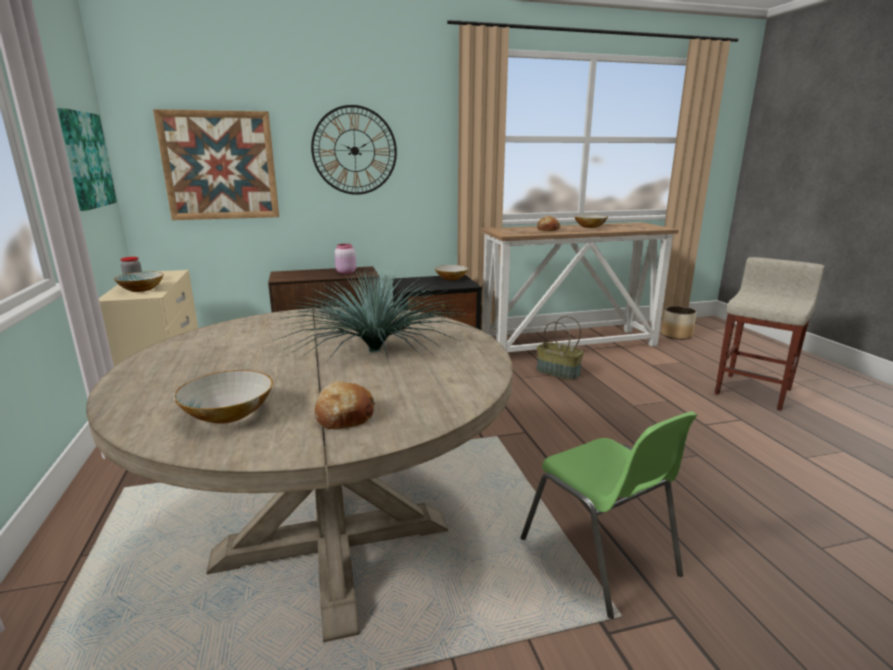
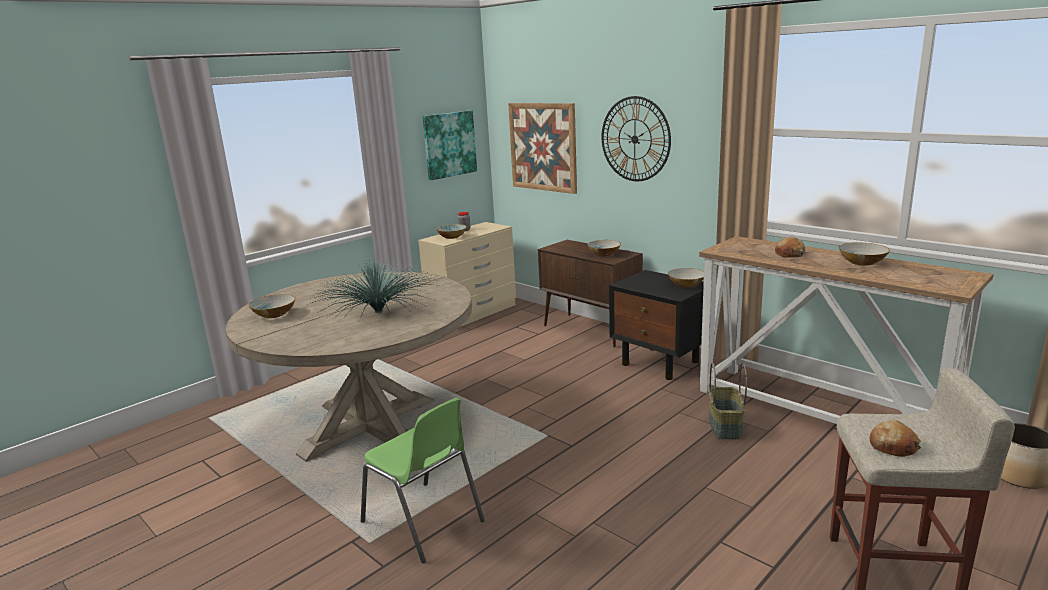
camera: 60 degrees right, 0 degrees up
(344, 416) = (284, 332): bread -> bread (893, 446)
(345, 272) = (604, 254): pink jar -> bowl
(600, 558) = (424, 522): green chair -> green chair turned 75 degrees counterclockwise

